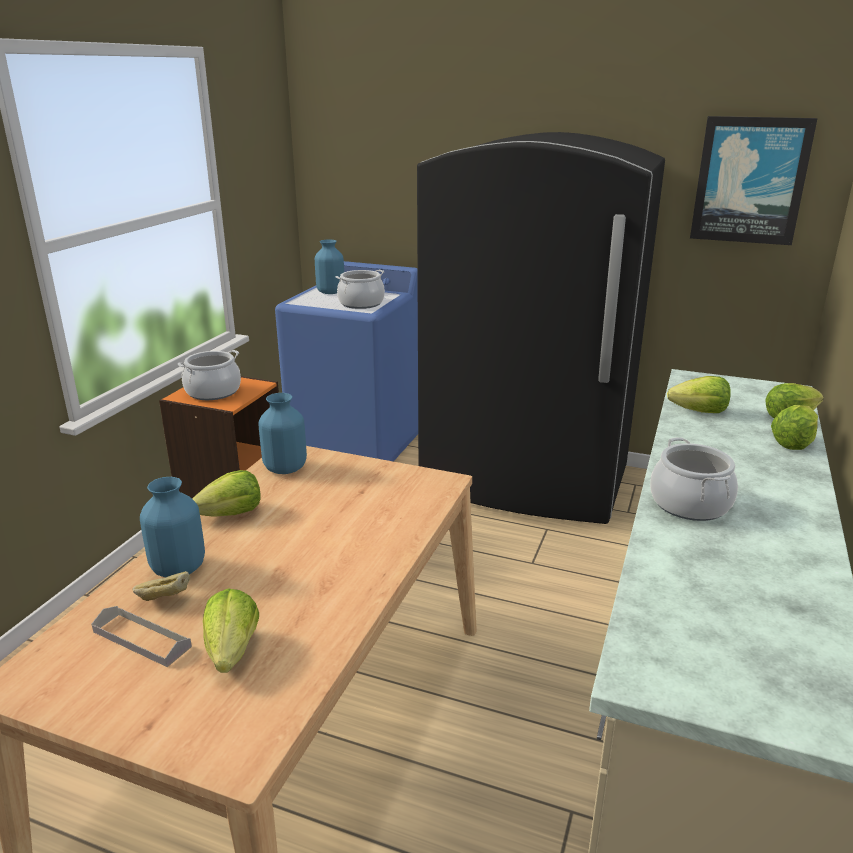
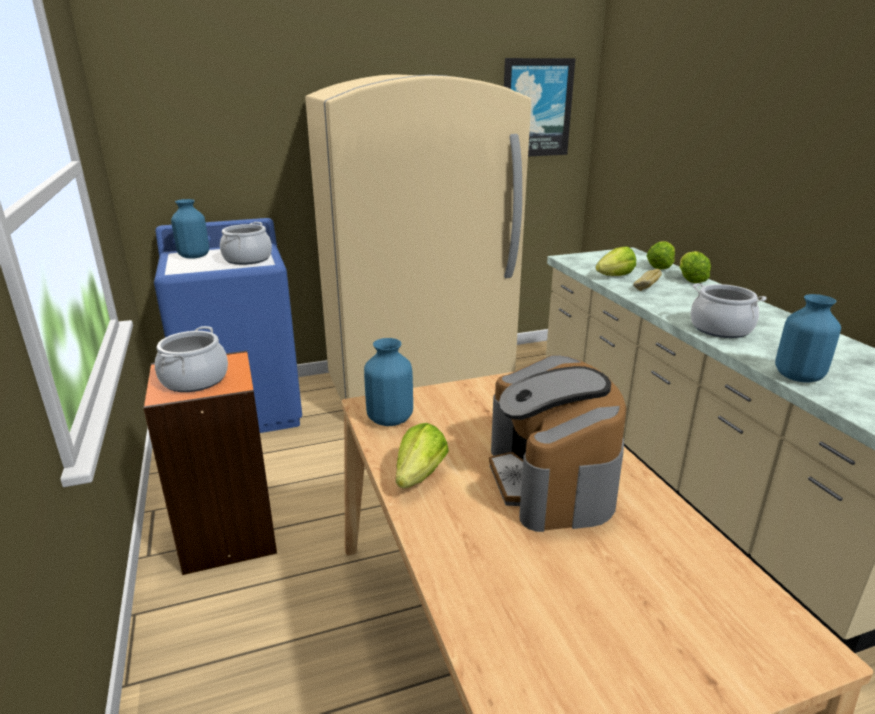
camera: 40 degrees left, 0 degrees up
(142, 639) = (561, 620): grey tray -> none
(164, 601) = (512, 577): bread -> bread (646, 289)
(178, 568) = (467, 544): blue vase -> blue vase (799, 377)
(232, 651) = (642, 578): lettuce -> none
(305, 561) = (551, 480): none -> coffee machine
(525, 481) = (419, 386): black fridge -> beige fridge

